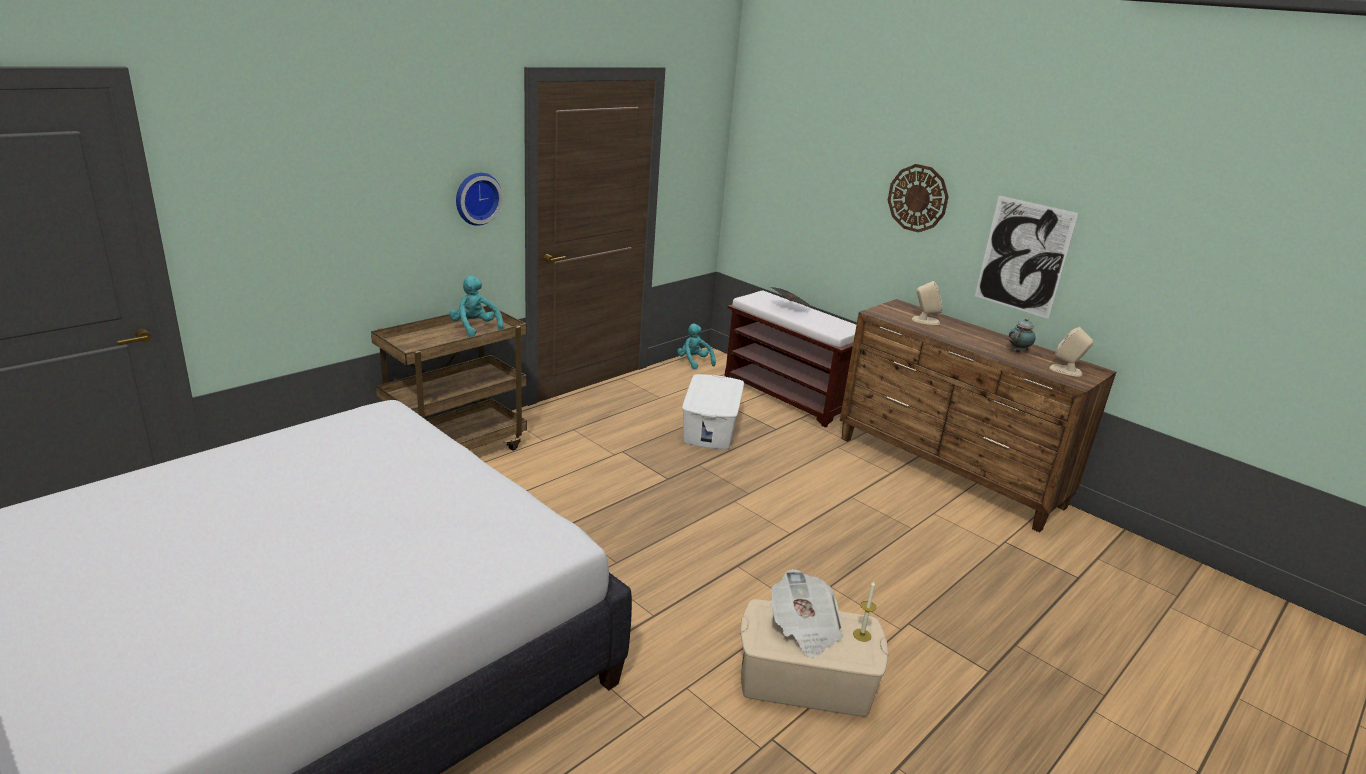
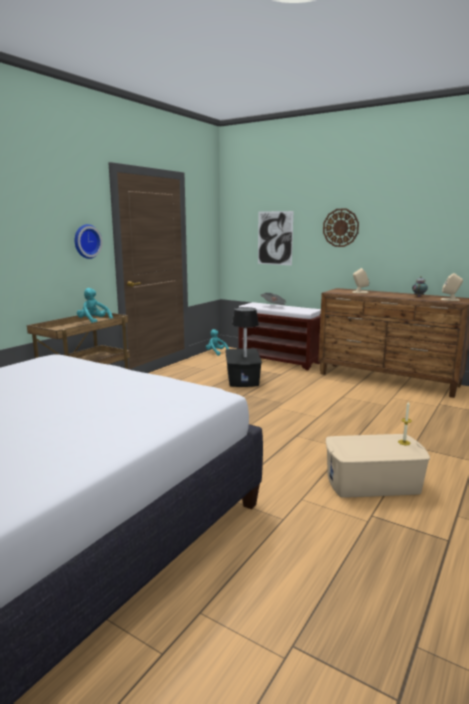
camera: 10 degrees left, 10 degrees down
(711, 428) = (243, 378): white storage box -> black storage box
(716, 397) = (245, 356): none -> black table lamp
(804, 629) = (368, 445): newspaper -> none
(1023, 257) = (408, 246): picture -> picture (275, 238)

